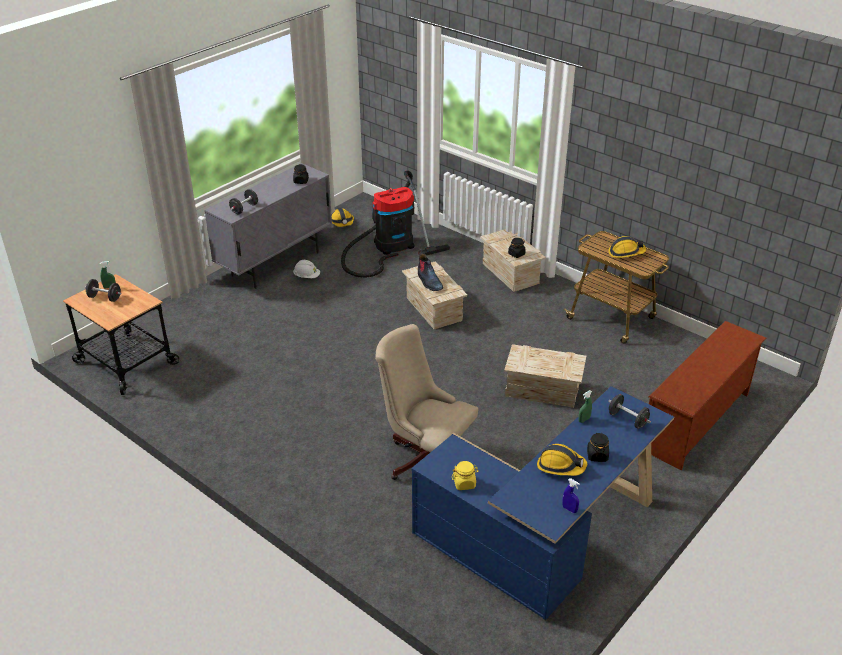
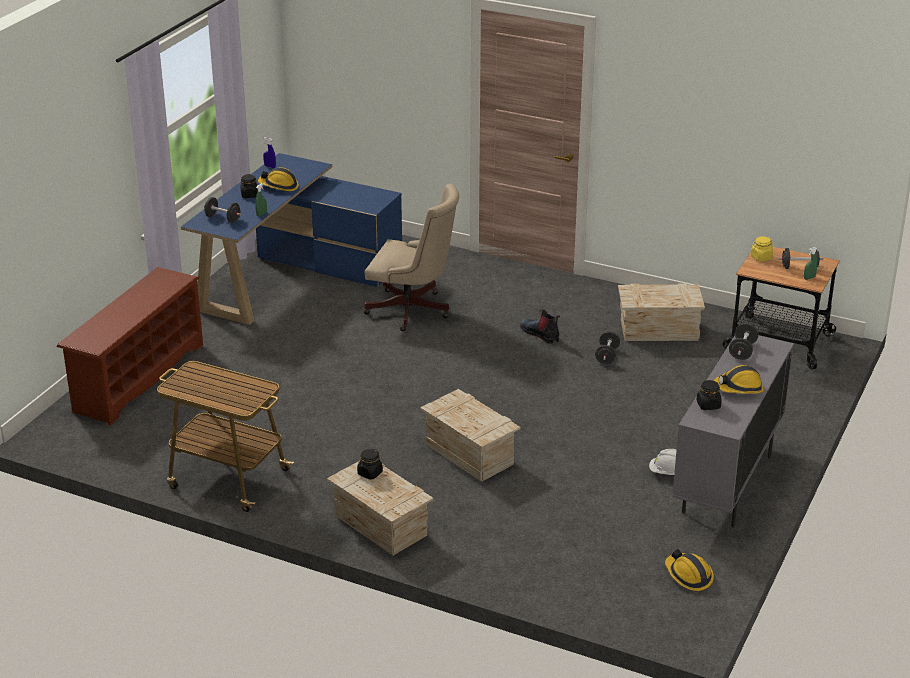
camera: 165 degrees right, 5 degrees down
(278, 374) = (607, 356): none -> black dumbbell
(390, 246) = (582, 542): vacuum cleaner -> none
(428, 281) = (476, 414): boot -> boot (540, 334)
(464, 483) = (355, 189): yellow jar -> yellow jar (761, 258)
(542, 391) = (308, 382): crate -> crate (658, 330)
(626, 253) = (214, 388): hard hat -> hard hat (739, 388)

